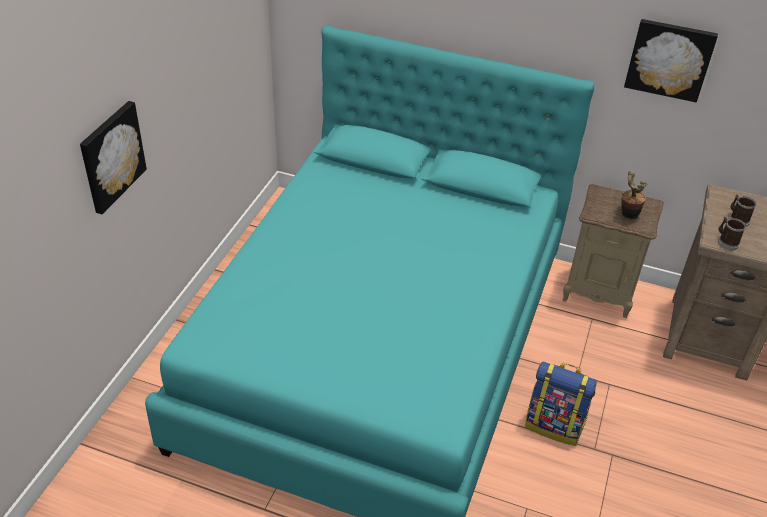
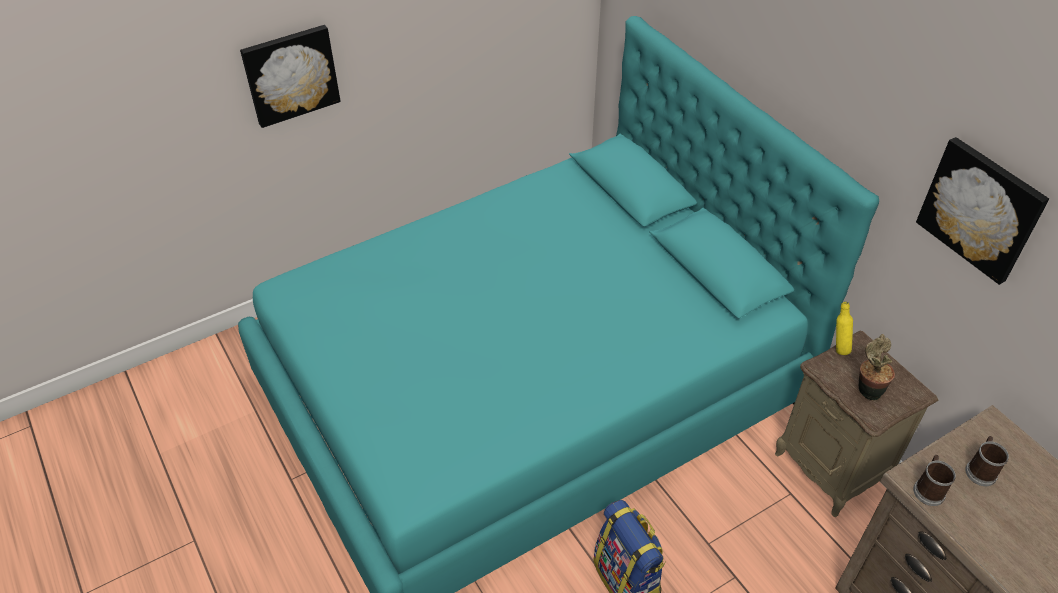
camera: 40 degrees right, 5 degrees up
(590, 199) = (838, 347): none -> yellow bottle

